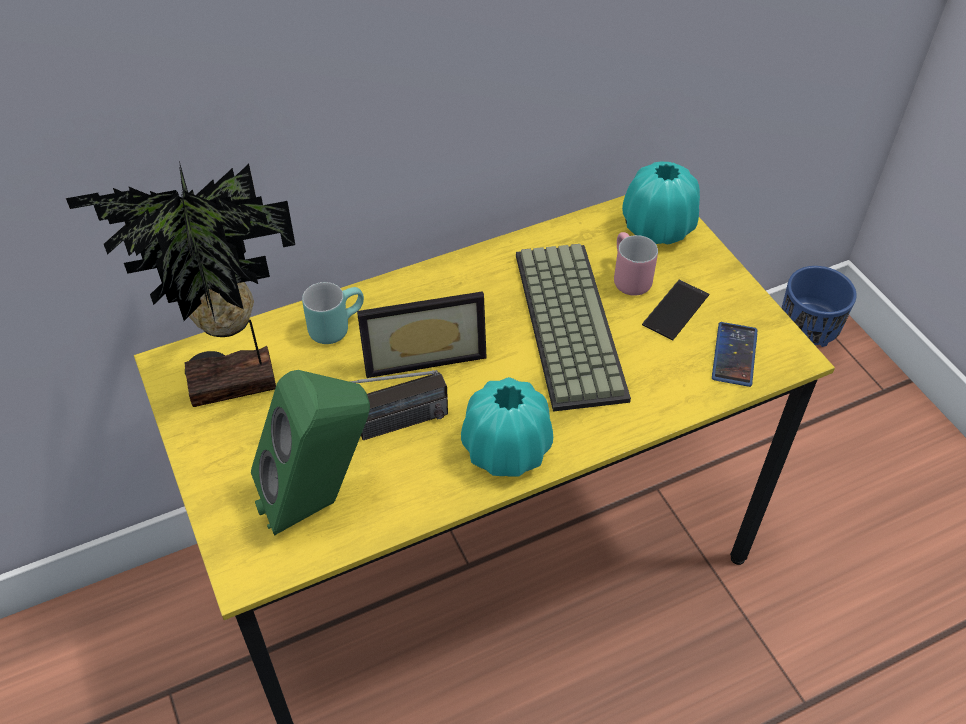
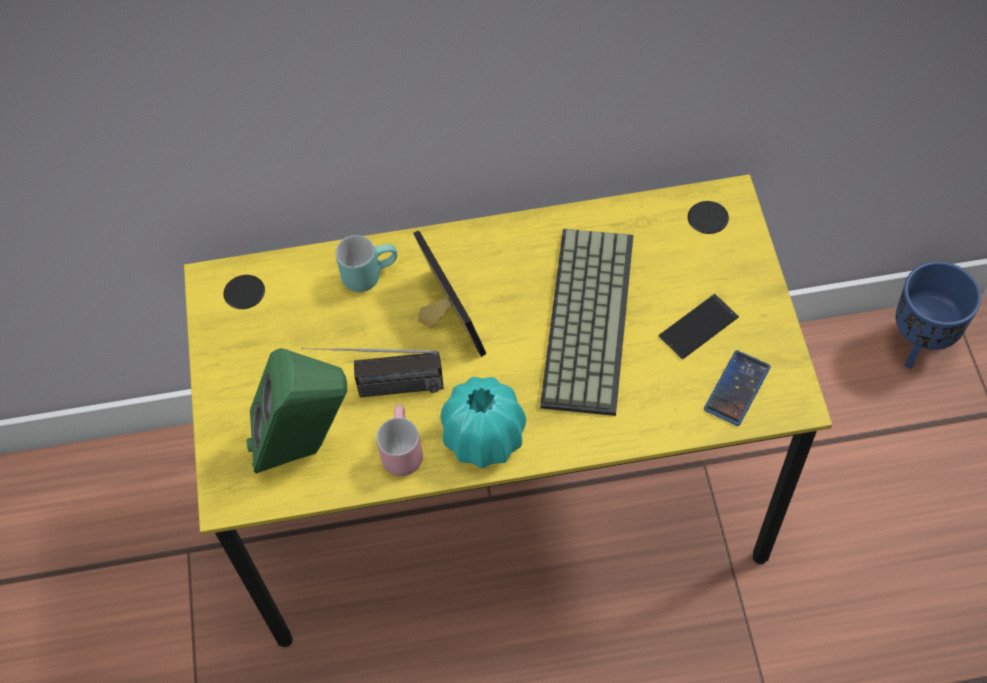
camera: 20 degrees right, 10 degrees up
(235, 387) = (263, 318): potted plant -> none
(423, 351) = (441, 318): picture frame -> picture frame turned 120 degrees counterclockwise
(626, 278) = (663, 280): pink mug -> pink mug (399, 450)
(657, 228) = (716, 229): turquoise vase -> none

